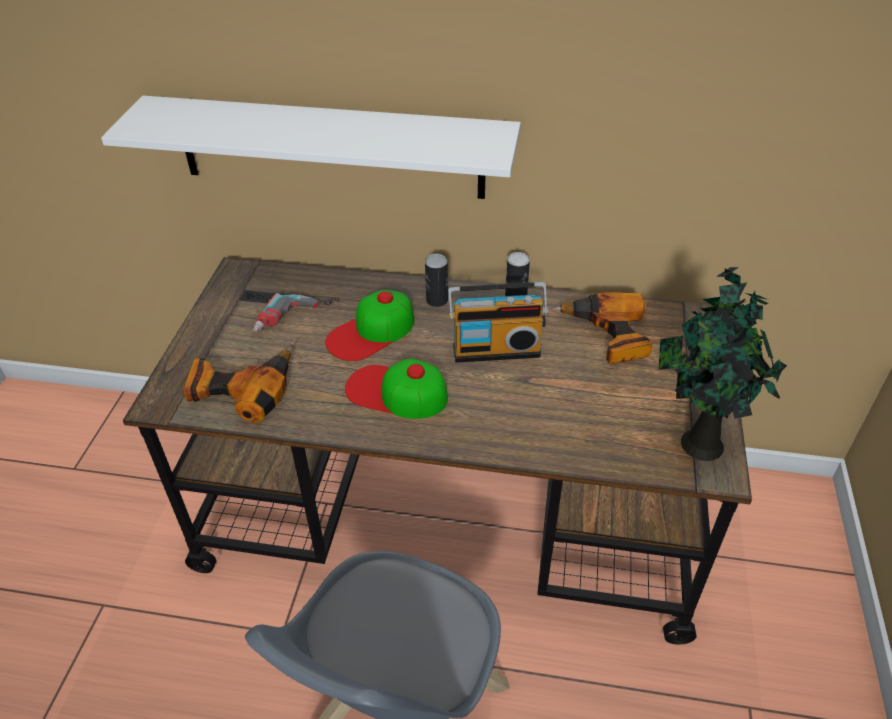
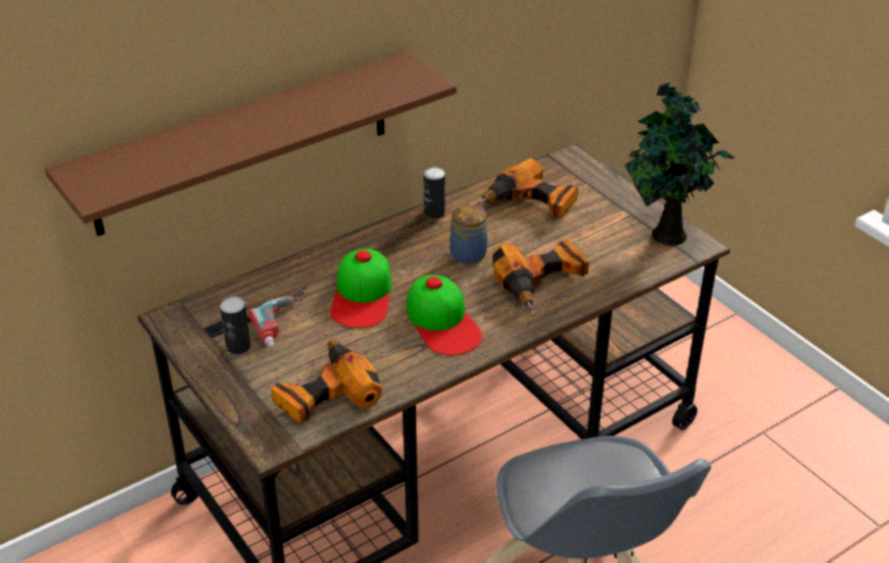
camera: 45 degrees left, 5 degrees down
(330, 147) = (243, 143): white shelf -> brown shelf
(396, 392) = (443, 322): cap -> cap turned 90 degrees counterclockwise
(437, 300) = (378, 246): can -> can (238, 347)
(496, 348) = (469, 253): radio -> jar
(518, 414) = (543, 284): none -> power drill

